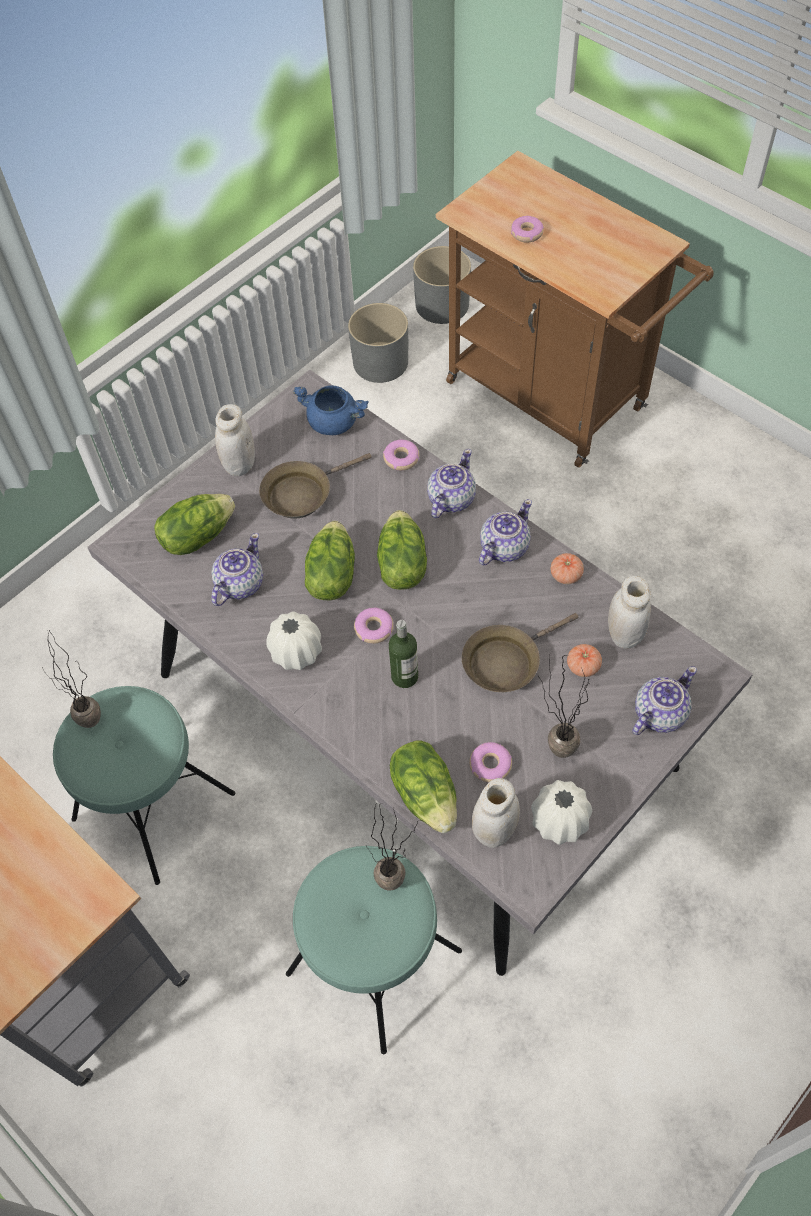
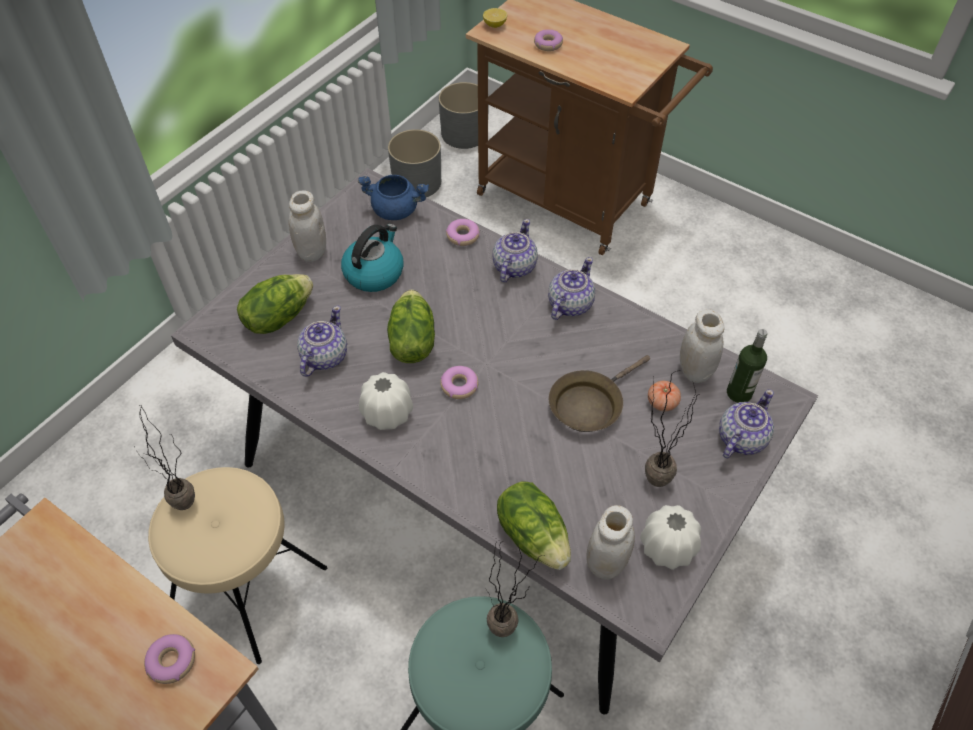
camera: 10 degrees left, 5 degrees down
(154, 806) = (249, 588): turquoise stool -> beige stool
(302, 493) = (374, 272): brown frying pan -> kettle
(401, 565) = (476, 327): lettuce -> none
(404, 676) = (495, 426): bottle -> bottle (739, 393)
(470, 204) = (495, 25): none -> lemon
(490, 765) = (591, 501): donut -> donut (171, 661)
(566, 575) = (631, 323): tomato -> none

